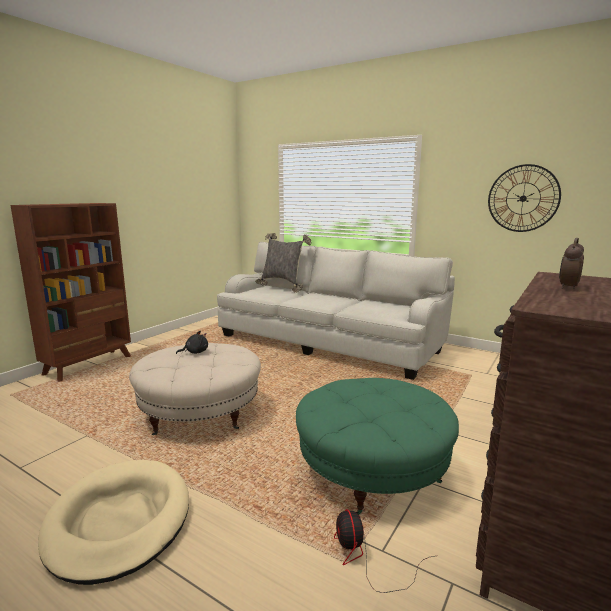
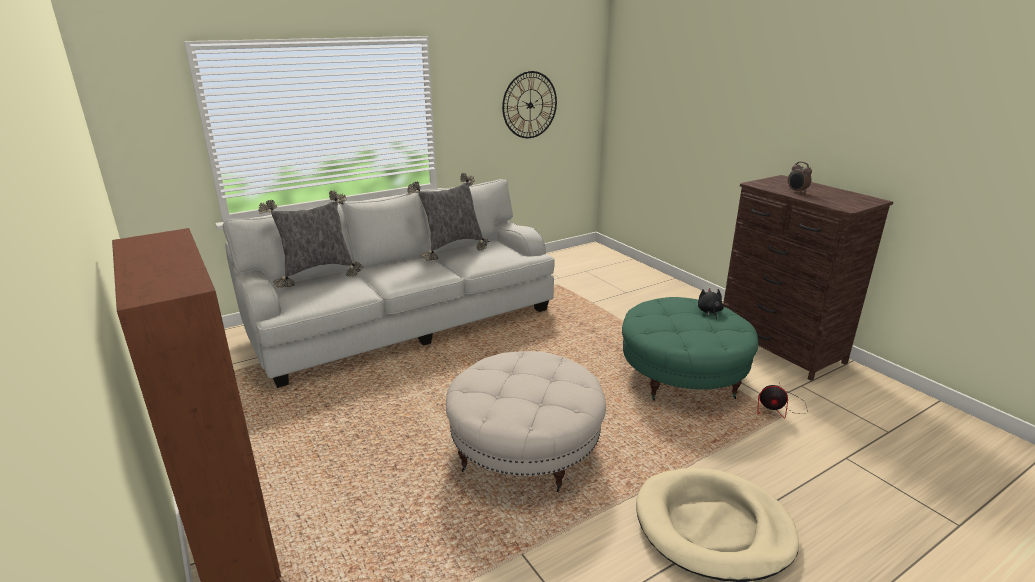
camera: 65 degrees left, 10 degrees up
(195, 352) = (506, 384): black plush toy -> black plush toy (709, 311)
(367, 302) = (451, 253): none -> pillow

